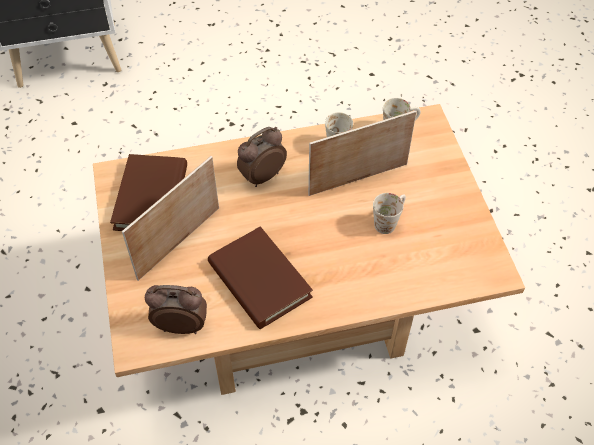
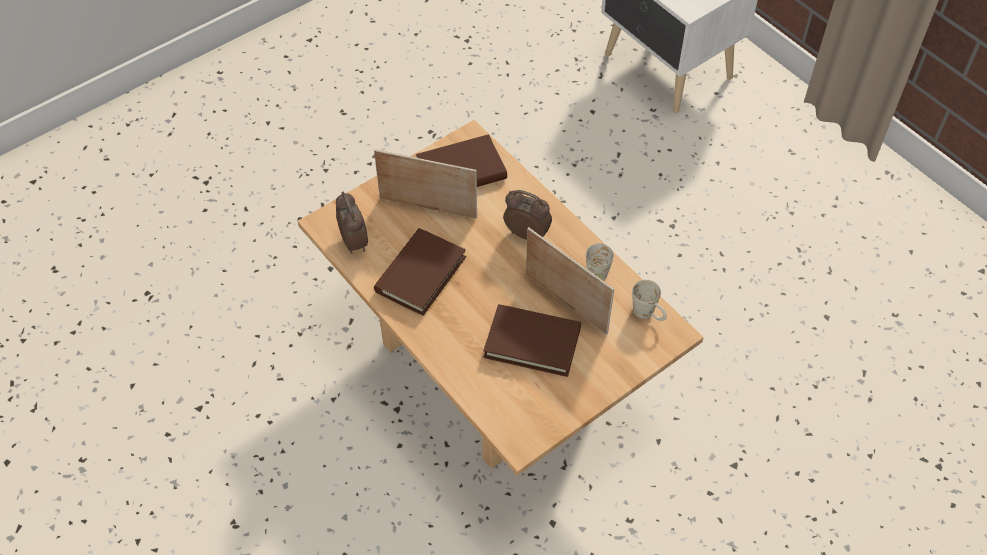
camera: 65 degrees right, 0 degrees up
(389, 221) = (532, 342): white mug -> brown book

